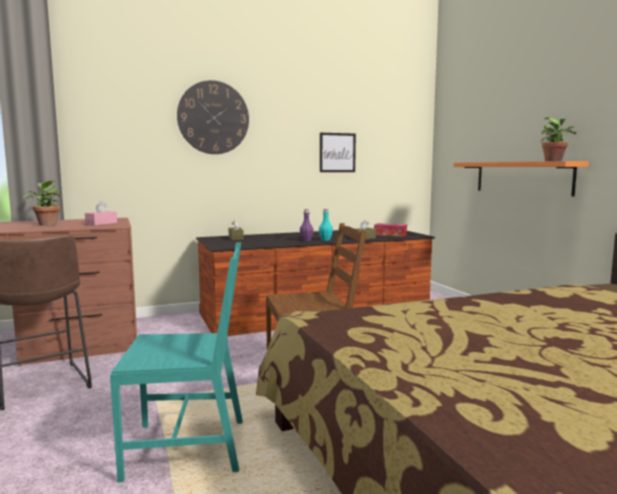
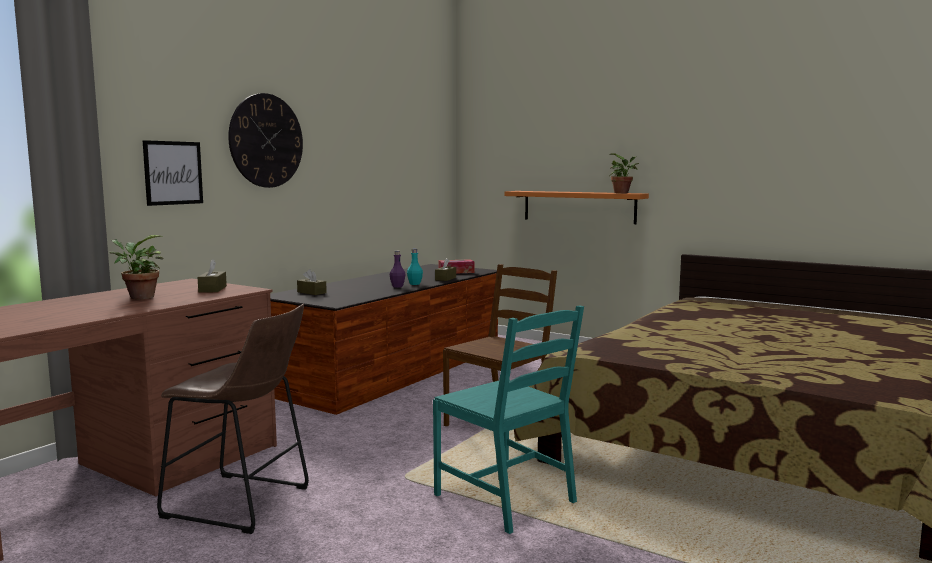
camera: 35 degrees left, 0 degrees up
(101, 223) = (212, 289): pink tissue box -> brown tissue box
(188, 448) = (507, 498): turquoise chair -> turquoise chair turned 90 degrees clockwise
(337, 152) = (381, 181): picture -> picture (173, 173)

